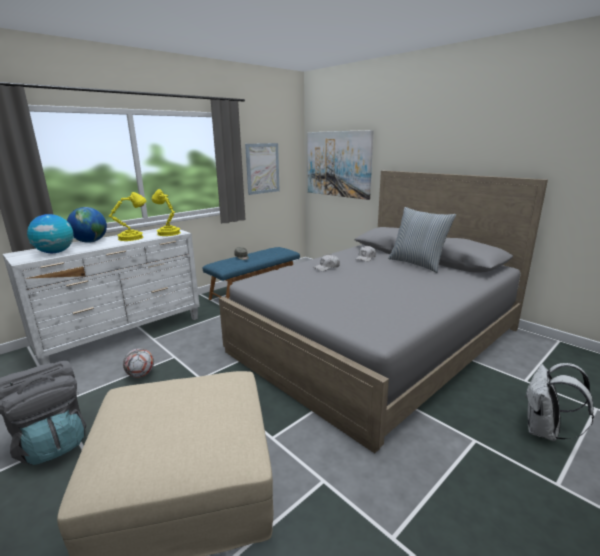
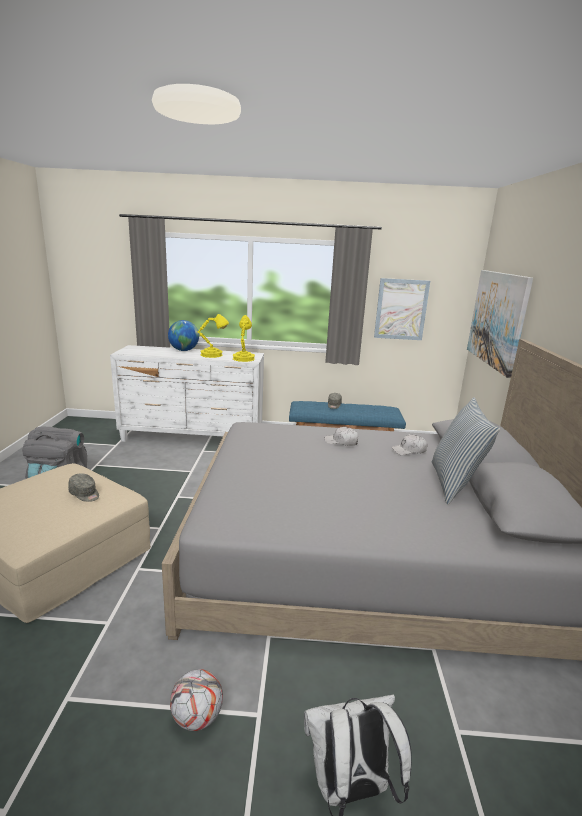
camera: 45 degrees right, 0 degrees up
(55, 252) = (148, 352): globe -> none
(141, 375) = (154, 472): football -> football (197, 717)
(206, 394) = (85, 494): none -> grey cap

